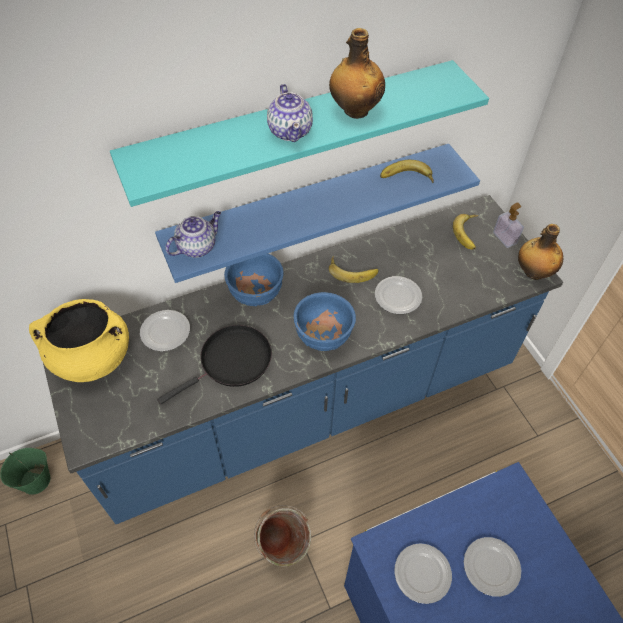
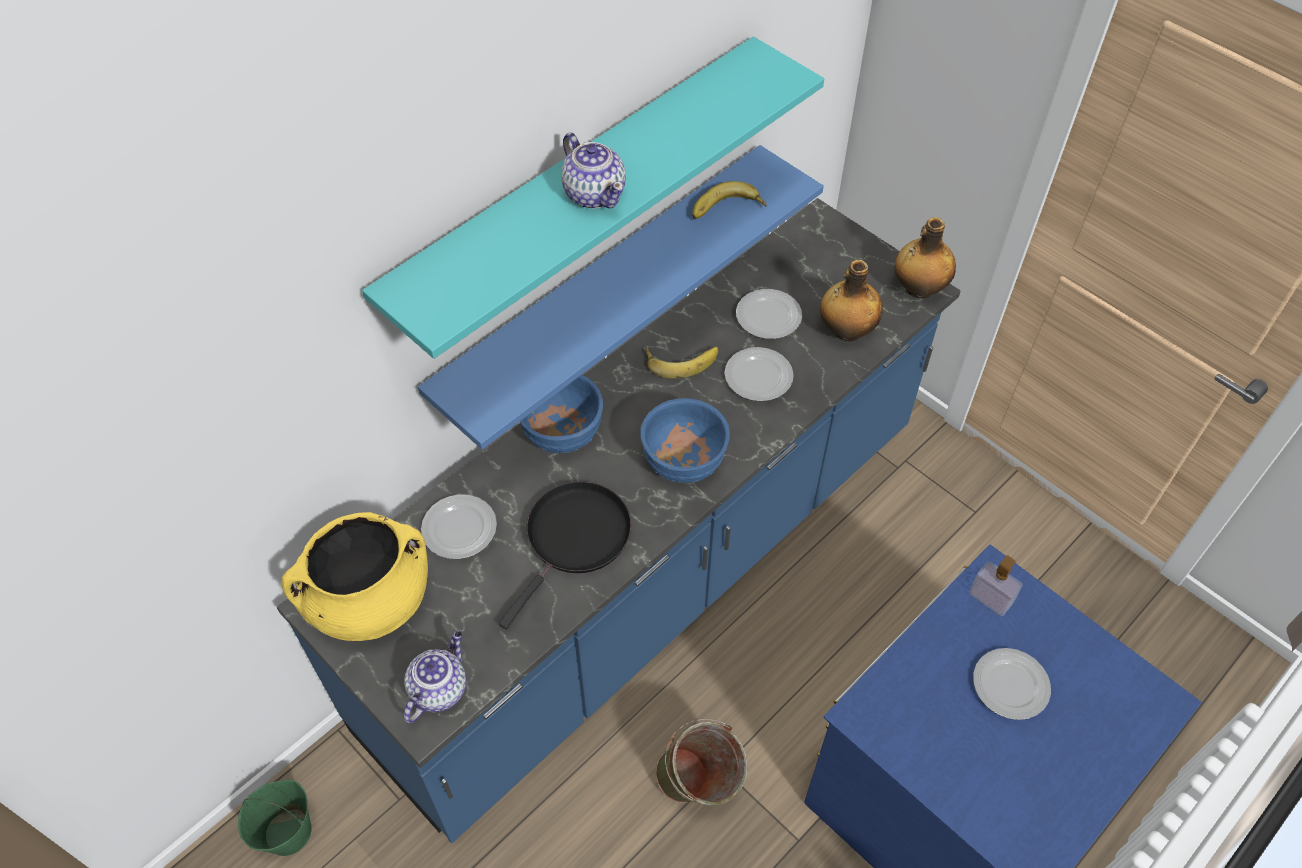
camera: 20 degrees left, 0 degrees up
(197, 246) = (490, 389): teapot -> teapot (439, 688)
(355, 110) = (664, 142): bottle -> bottle (846, 331)
(423, 574) = (932, 725): plate -> plate (769, 316)
(469, 233) = (814, 260): banana -> none
(504, 238) = (863, 253): soap dispenser -> soap dispenser (990, 598)

